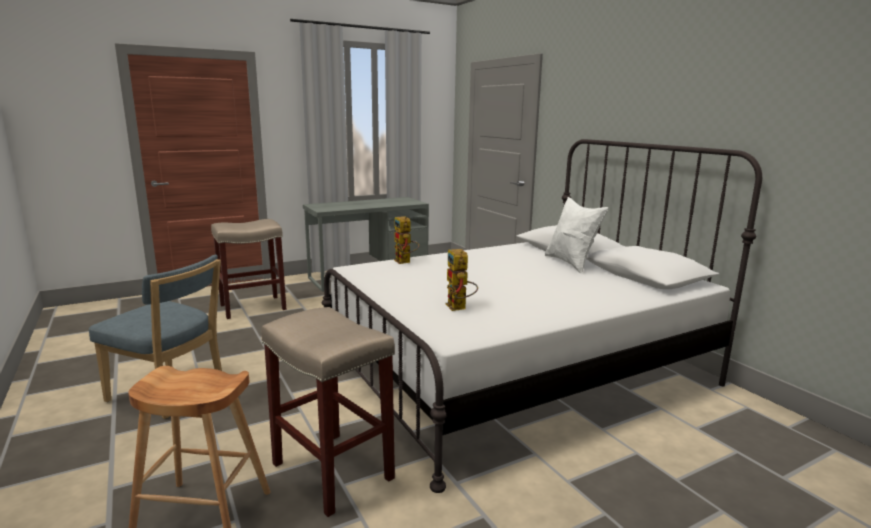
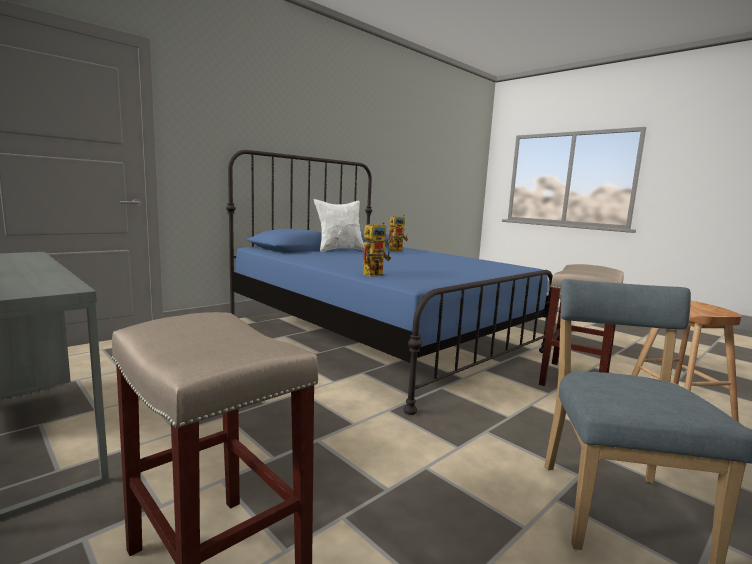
camera: 105 degrees left, 5 degrees down
(459, 308) = (477, 266): toy robot -> toy robot (397, 250)
(517, 369) = (379, 336): white bed -> blue bed

